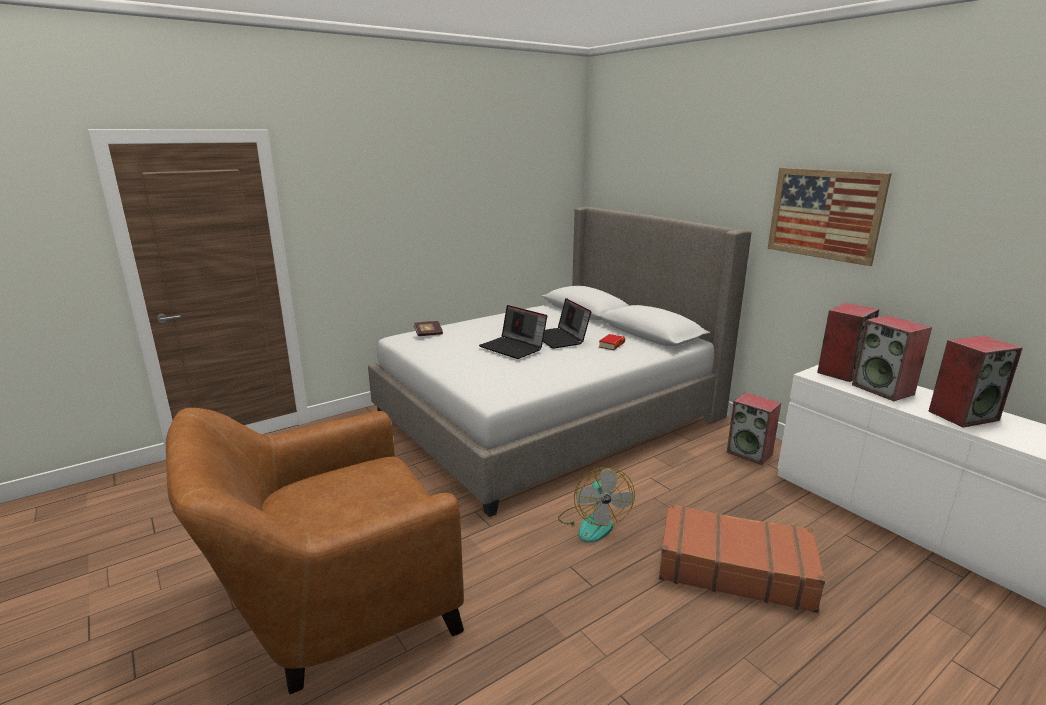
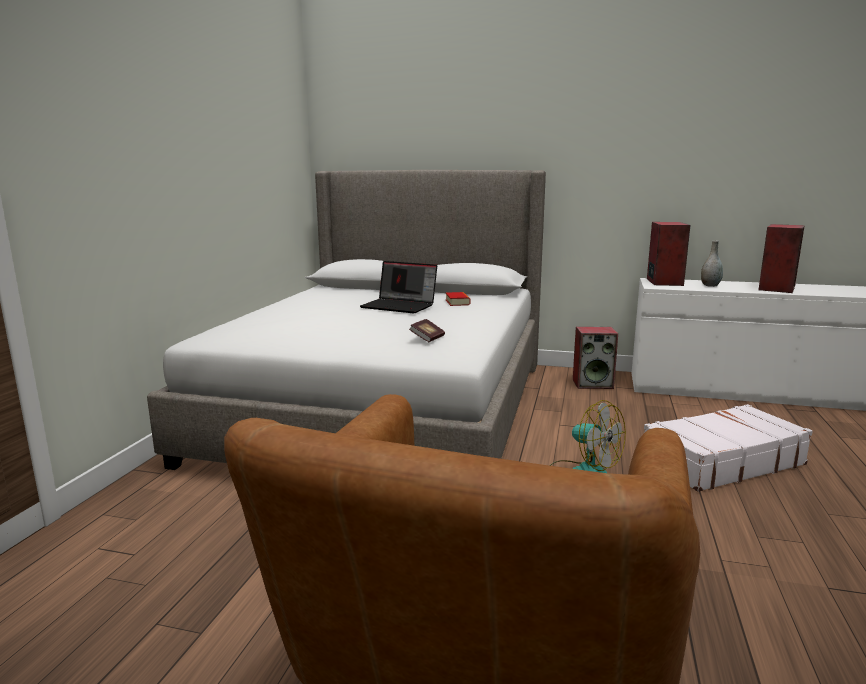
camera: 40 degrees left, 5 degrees down
(428, 334) = (241, 328): book -> book (427, 339)
(514, 347) = (373, 320): laptop -> none
(734, 568) = (721, 461): brown suitcase -> white suitcase
(824, 214) = (615, 147): picture -> none
(883, 390) = (710, 285): speaker -> grey vase

